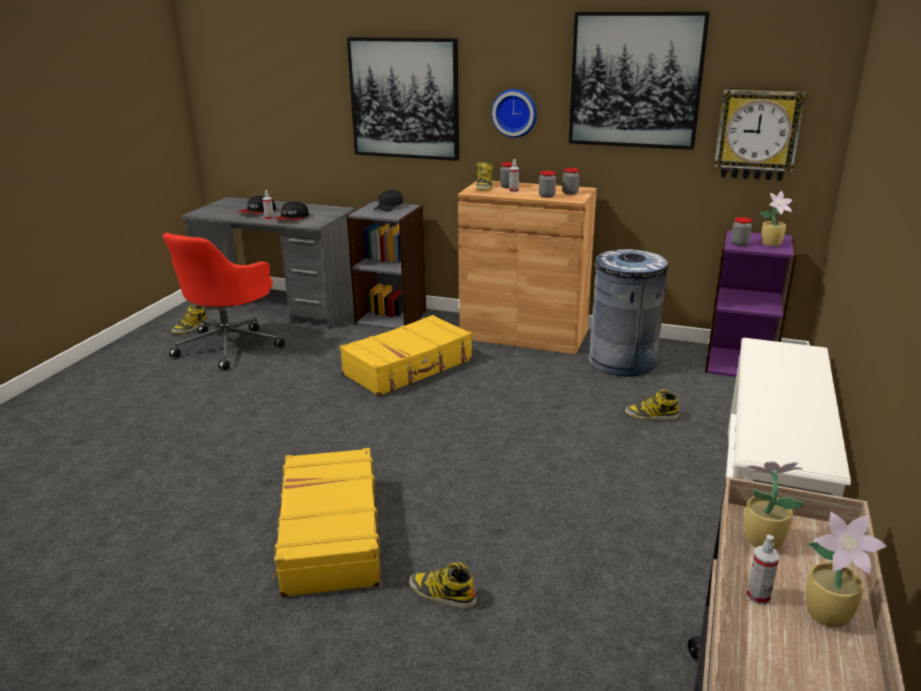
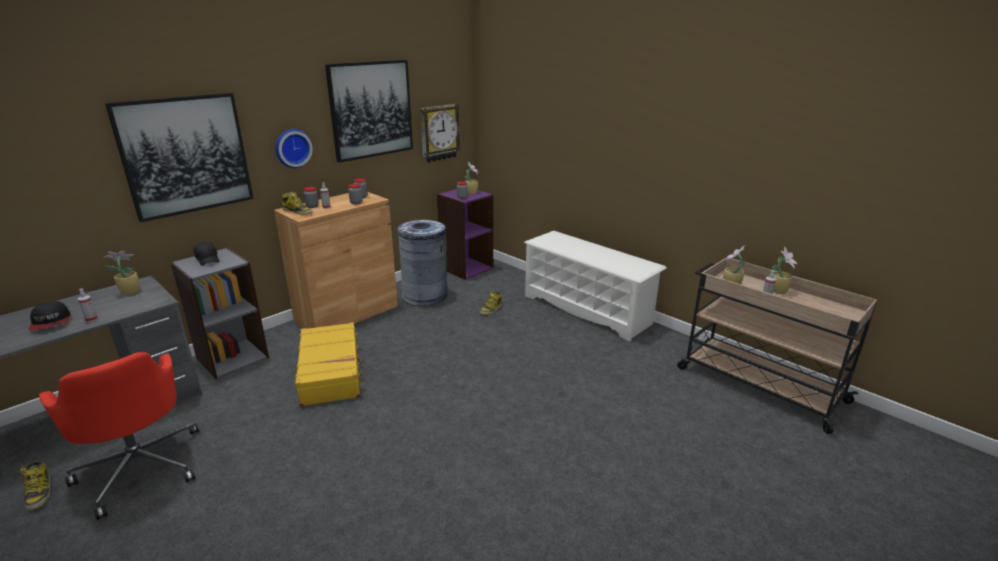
camera: 65 degrees left, 0 degrees up
(292, 218) = (118, 307): cap -> none
(321, 212) = (129, 291): none -> potted plant
(329, 534) = (520, 463): yellow suitcase -> none
(441, 594) = (606, 430): boot -> none

